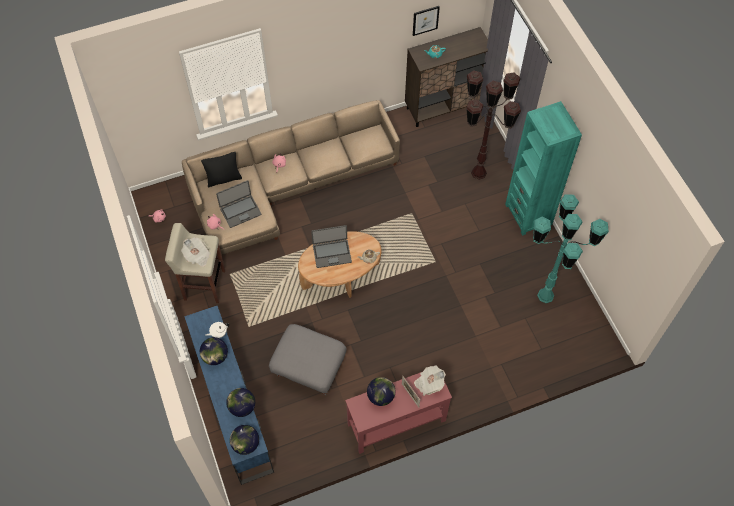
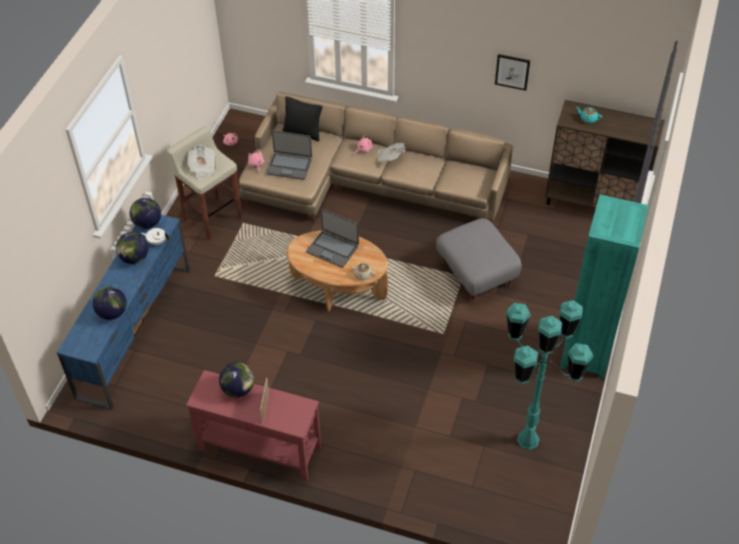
camera: 40 degrees right, 10 degrees down
(246, 444) = (84, 344): globe -> globe (148, 223)
(309, 368) = (231, 345): grey ottoman -> grey ottoman (477, 274)
(425, 20) = (593, 72): picture -> picture (512, 71)
(429, 383) = (294, 410): newspaper -> newspaper (390, 157)
(479, 173) = (571, 283): brown floor lamp -> none

